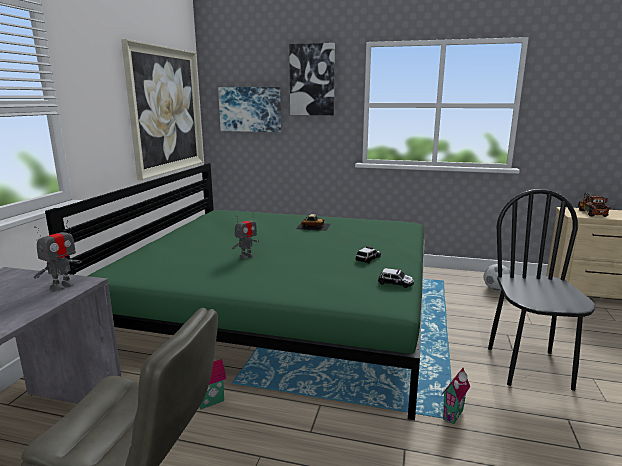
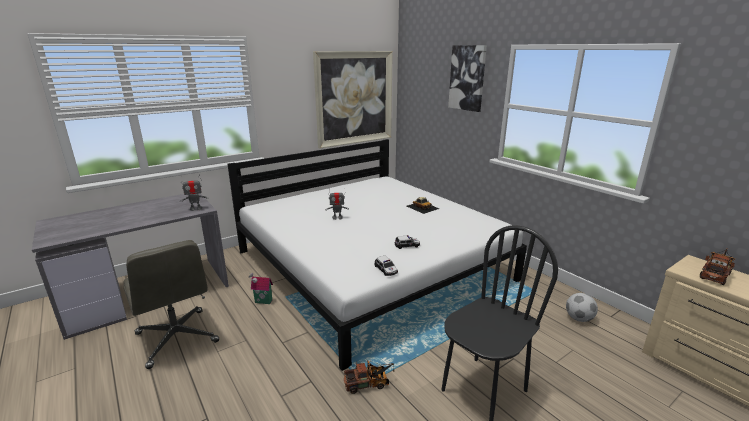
camera: 40 degrees right, 5 degrees up
(250, 109) = (425, 99): picture -> none
(280, 311) = (371, 265): green bed -> white bed
(454, 415) = (369, 383): toy house -> toy truck

